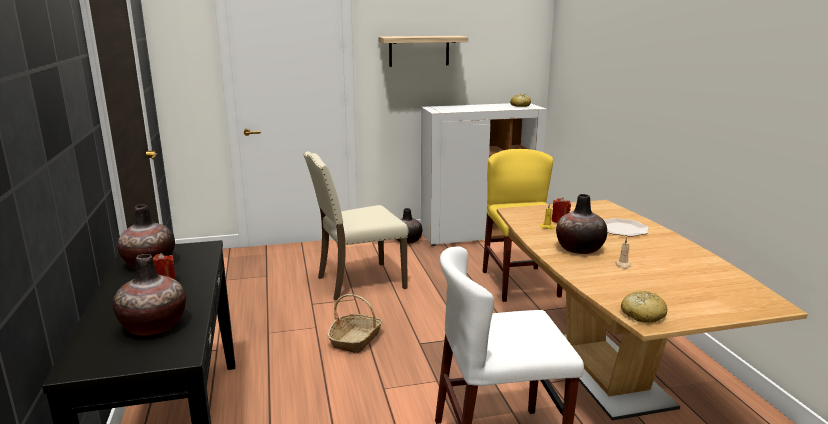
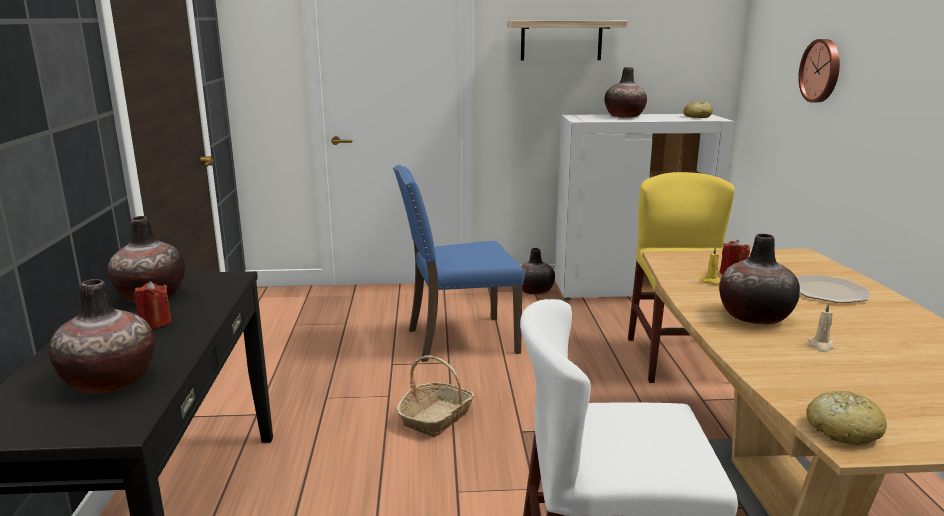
camera: 10 degrees right, 0 degrees up
(358, 282) = (459, 340): beige chair -> blue chair
(468, 107) = (624, 116): none -> vase
(606, 74) = (822, 71): none -> wall clock

